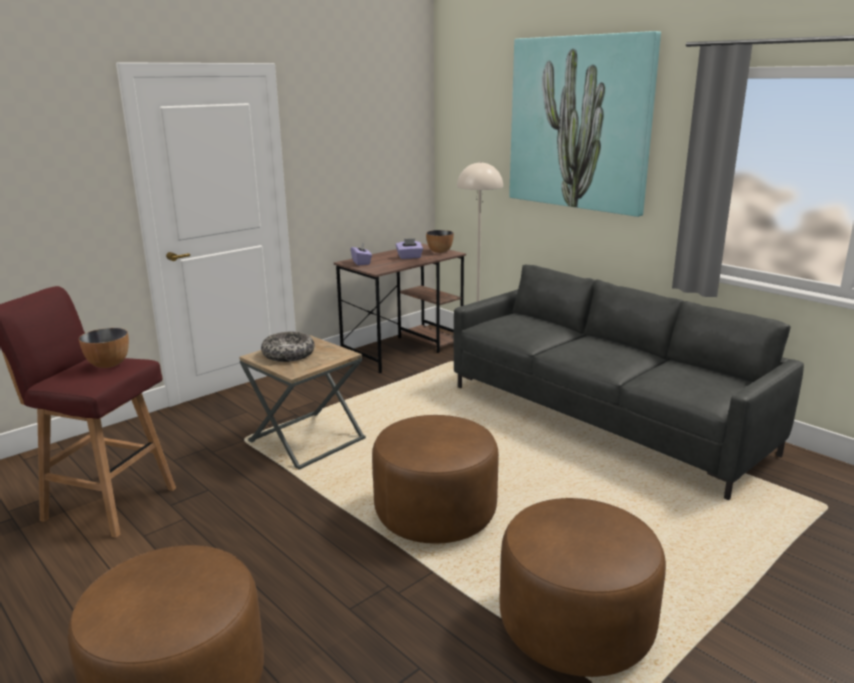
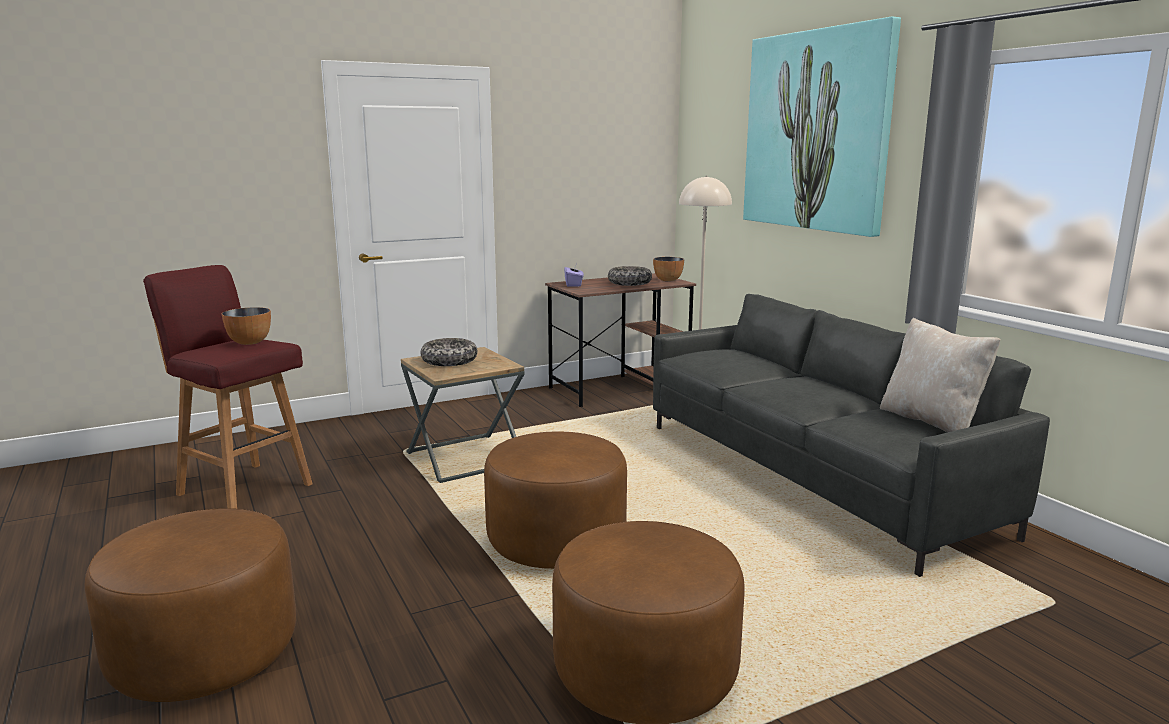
camera: 15 degrees right, 5 degrees down
(409, 257) = (629, 283): purple tissue box -> bowl
(714, 372) = (931, 421): none -> beige pillow

